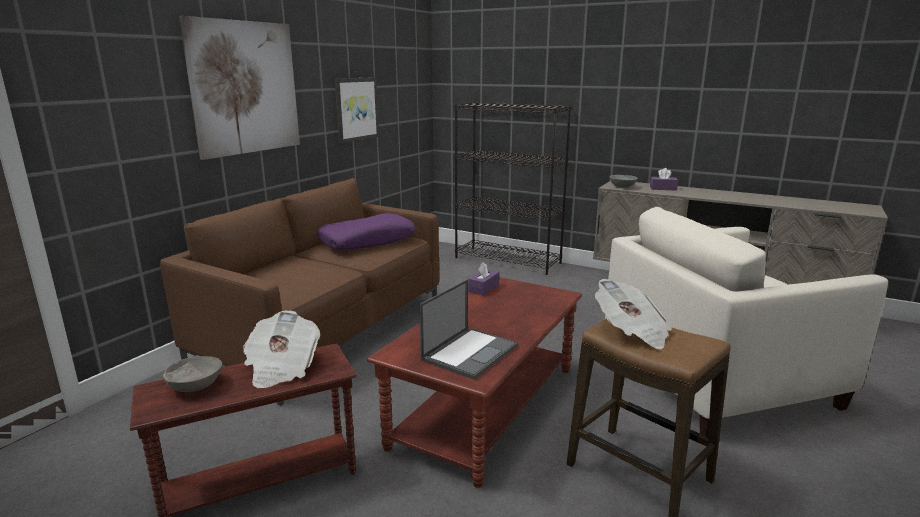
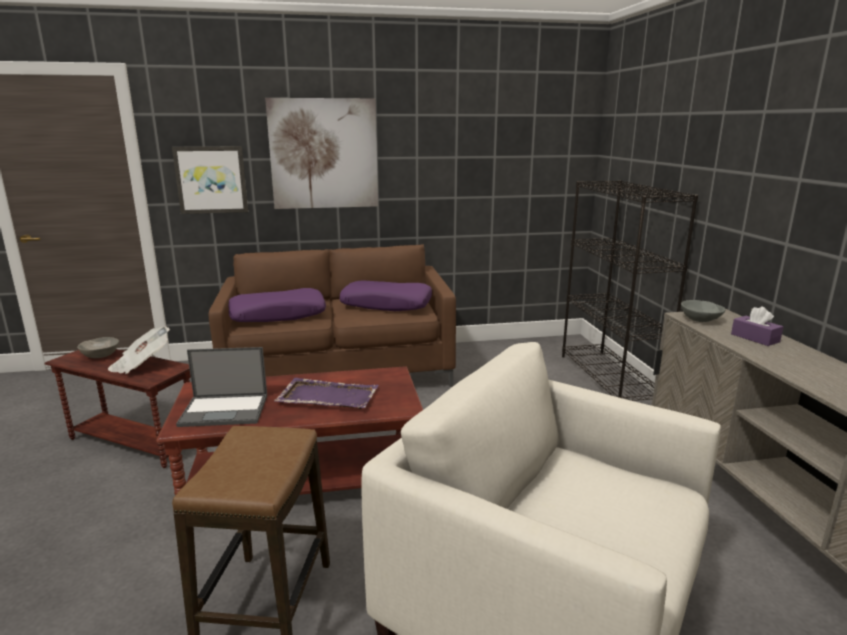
camera: 50 degrees right, 0 degrees up
(294, 279) = (278, 315): none -> purple pillow
(356, 109) = (461, 178): picture -> picture (211, 180)
(483, 288) = (368, 373): purple tissue box -> none
(505, 311) = (327, 397): none -> purple tray
(632, 332) = (253, 447): newspaper -> none

